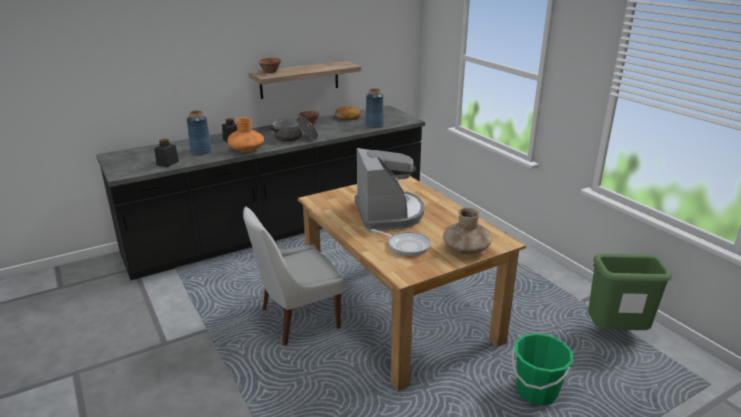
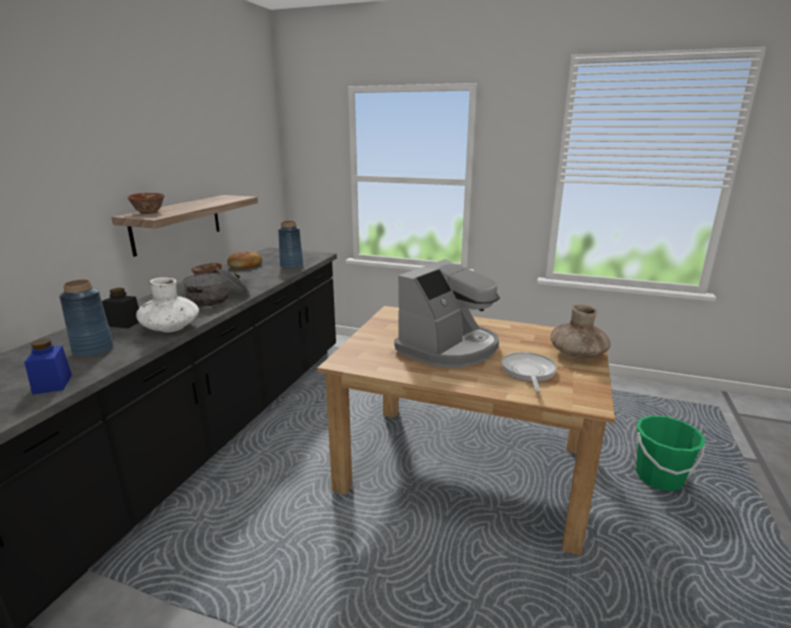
camera: 40 degrees left, 5 degrees down
(167, 163) = (52, 384): black jar -> blue jar
(246, 149) = (171, 328): orange vase -> white vase
(297, 320) = (370, 540): white chair -> none
(389, 213) = (449, 348): coffee machine -> coffee machine turned 90 degrees clockwise
(406, 245) = (528, 372): frying pan -> frying pan turned 75 degrees counterclockwise
(615, 333) = (624, 398): green trash can -> none

